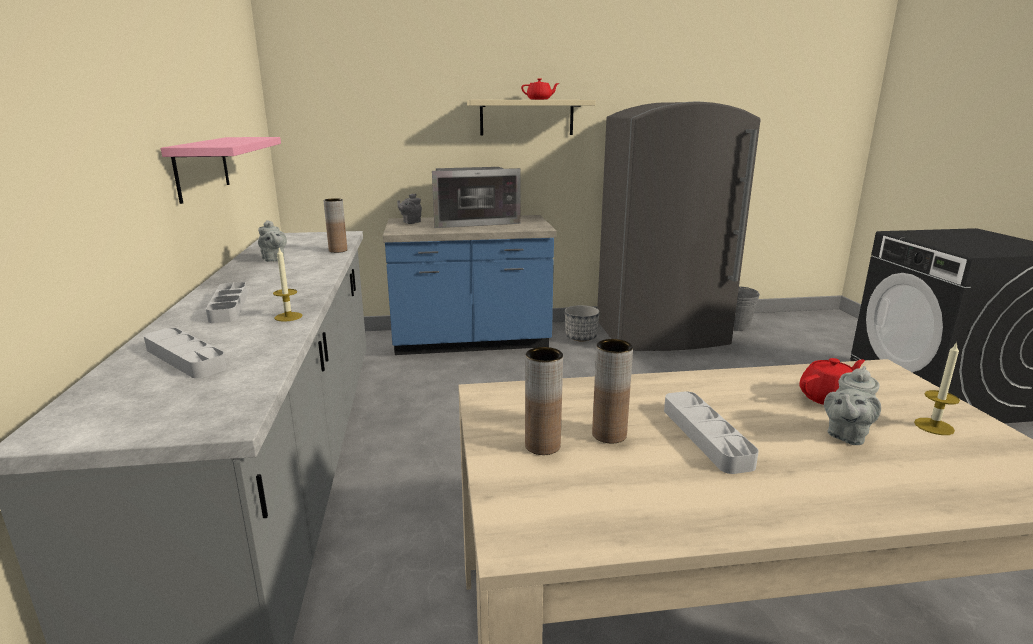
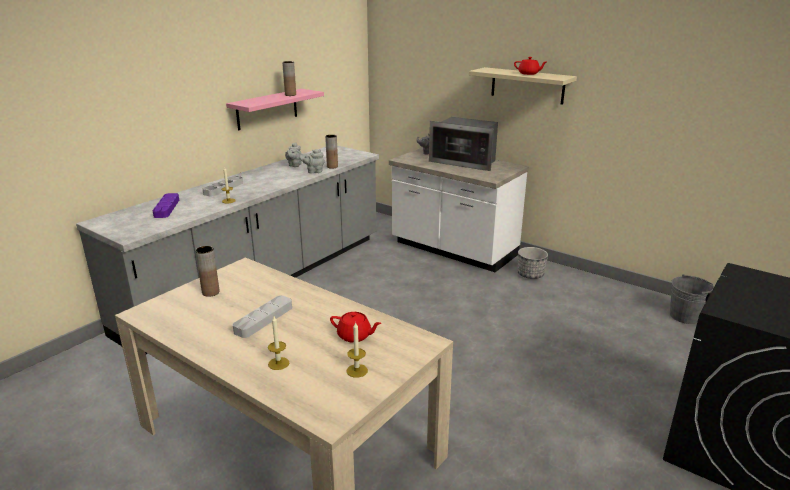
camera: 45 degrees right, 5 degrees up
(185, 358) = (167, 208): grey tray -> purple tray
(471, 342) = (453, 250): blue counter -> white counter
(609, 435) = (237, 300): brown vase -> brown vase (290, 95)
(661, 335) = (598, 297): grey fridge -> none
(846, 435) = (311, 350): grey teapot -> grey teapot (314, 171)
(873, 470) = (278, 363): none -> candle

